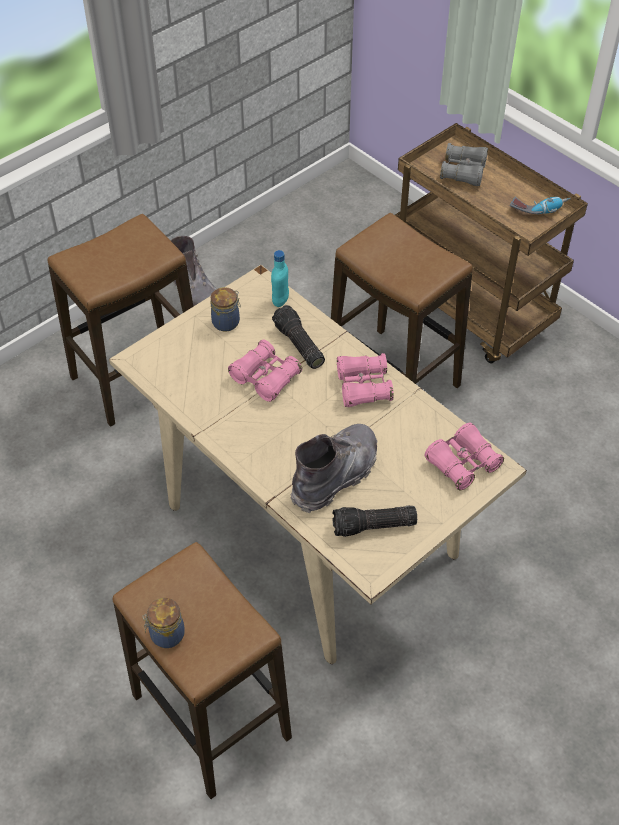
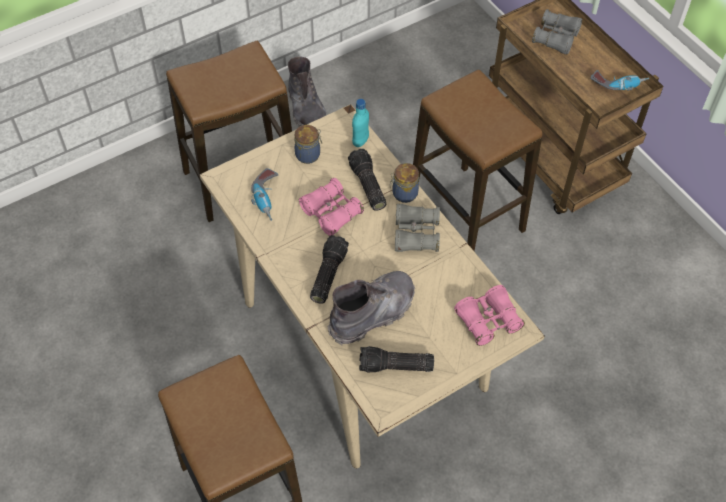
camera: 10 degrees right, 5 degrees up
(166, 635) = (195, 434): jar -> jar (403, 194)
(192, 373) = (268, 199): none -> power drill
(276, 442) = (327, 274): none -> flashlight
(363, 387) = (416, 234): pink binoculars -> grey binoculars

